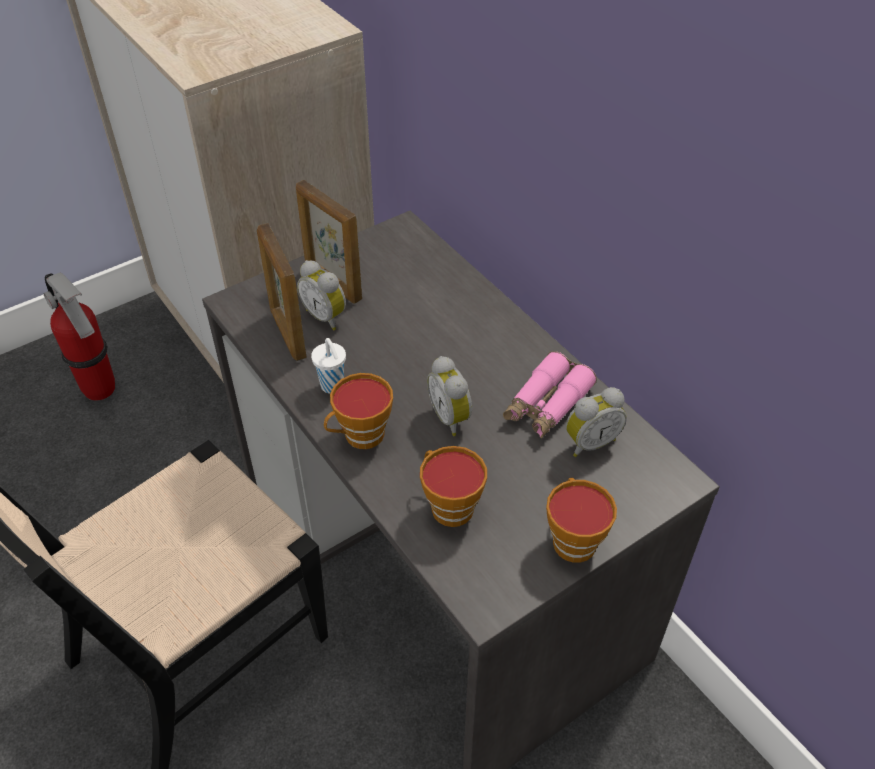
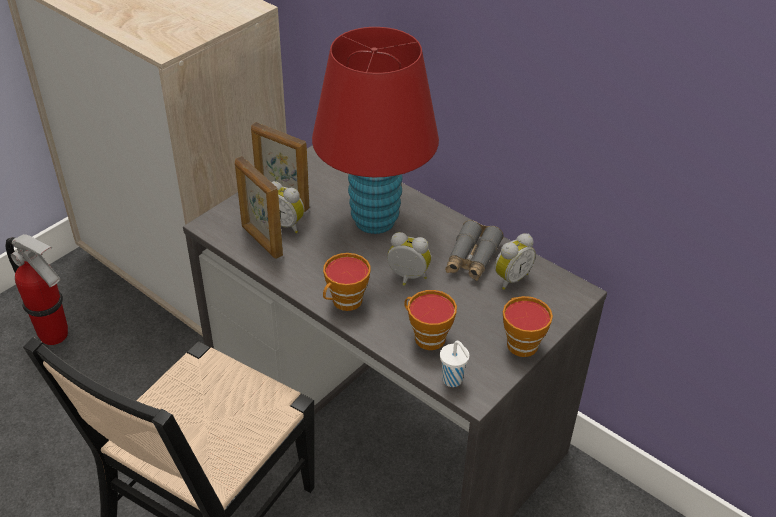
camera: 15 degrees left, 5 degrees down
(333, 386) = (311, 272): white cup -> white cup (453, 380)
(437, 329) = (374, 221): none -> red table lamp
(452, 417) = (407, 278): alarm clock -> alarm clock turned 150 degrees clockwise
(547, 405) = (472, 259): pink binoculars -> grey binoculars

